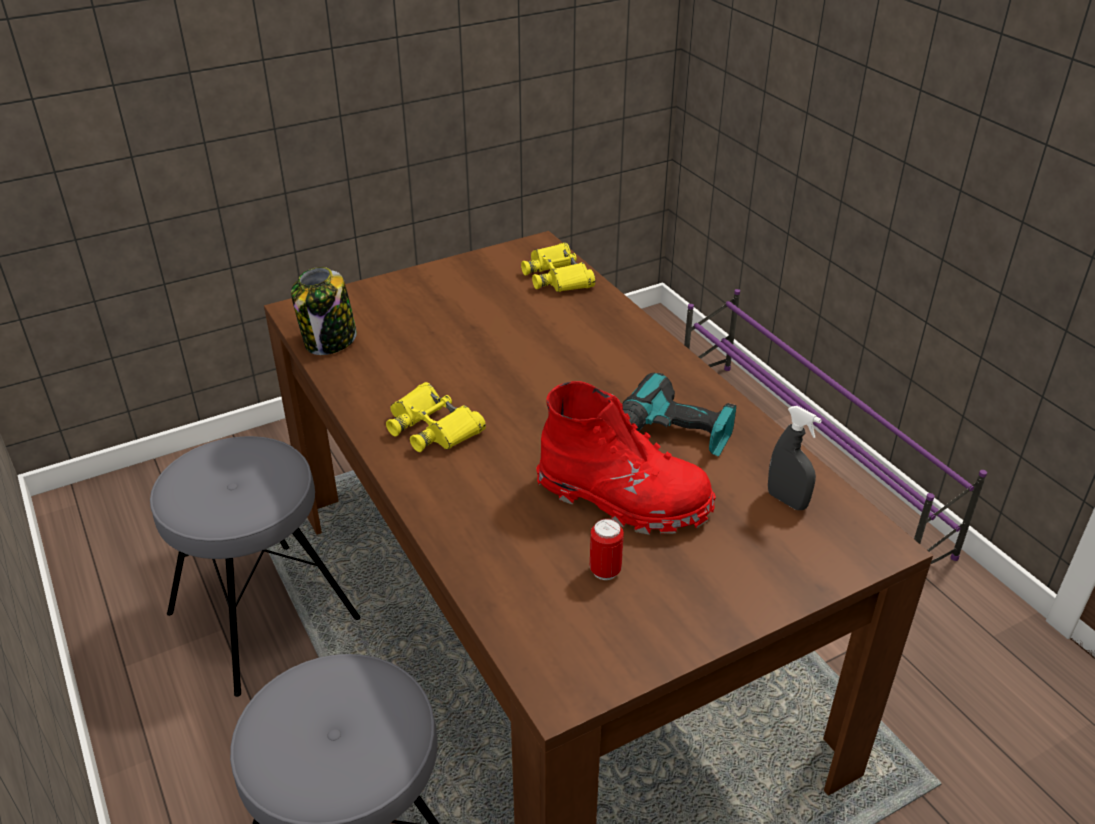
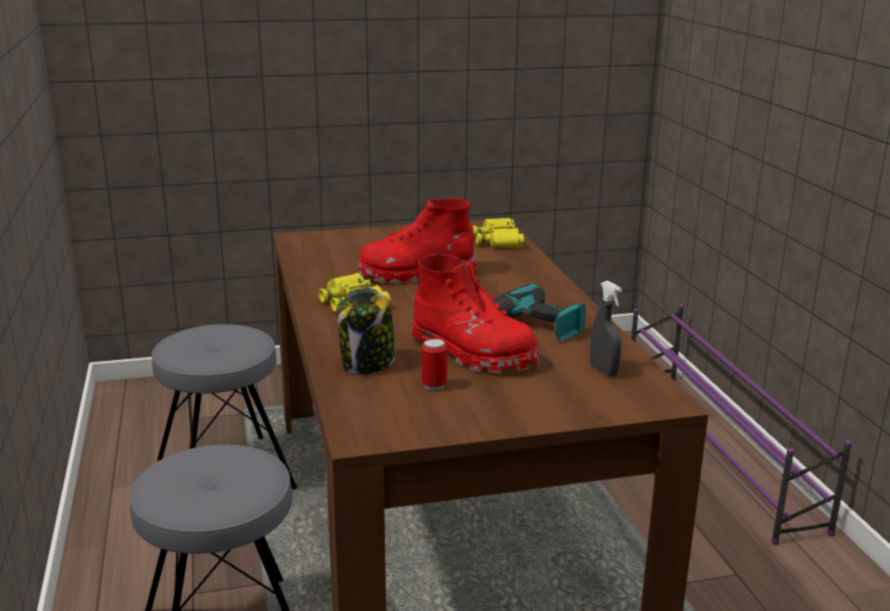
camera: 15 degrees right, 15 degrees down
(329, 341) = (307, 254): jar -> jar (368, 364)
(486, 358) = (416, 274): none -> red boot

